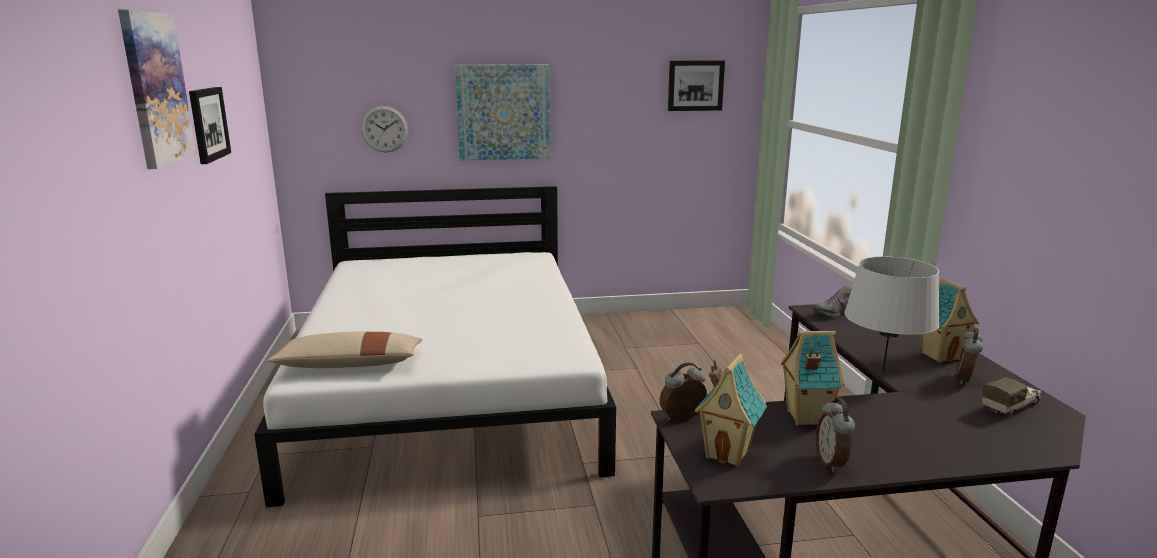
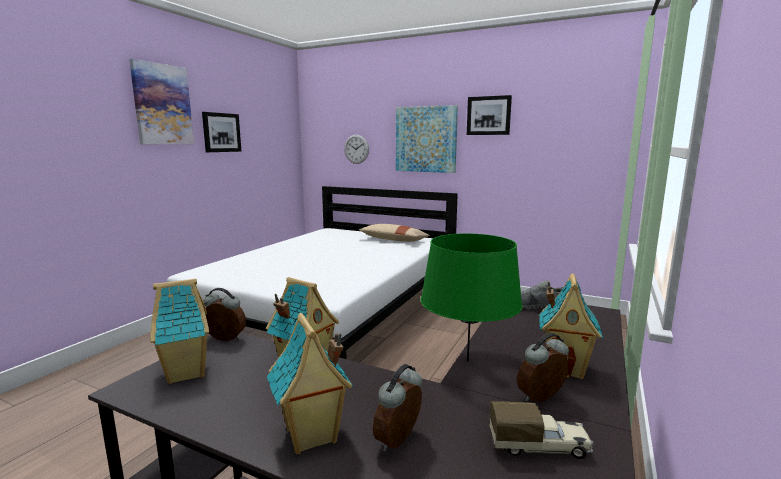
camera: 35 degrees right, 5 degrees down
(350, 365) = (222, 273): beige pillow -> beige pillow (394, 240)
(695, 85) = (575, 119): picture -> picture (488, 115)
(831, 463) = (230, 413): alarm clock -> alarm clock (400, 441)
(883, 370) = (467, 361): grey table lamp -> green table lamp
(908, 452) = (311, 437): none -> toy house

